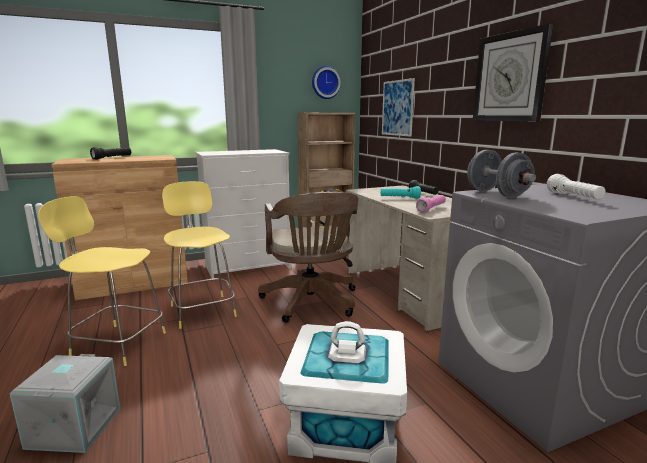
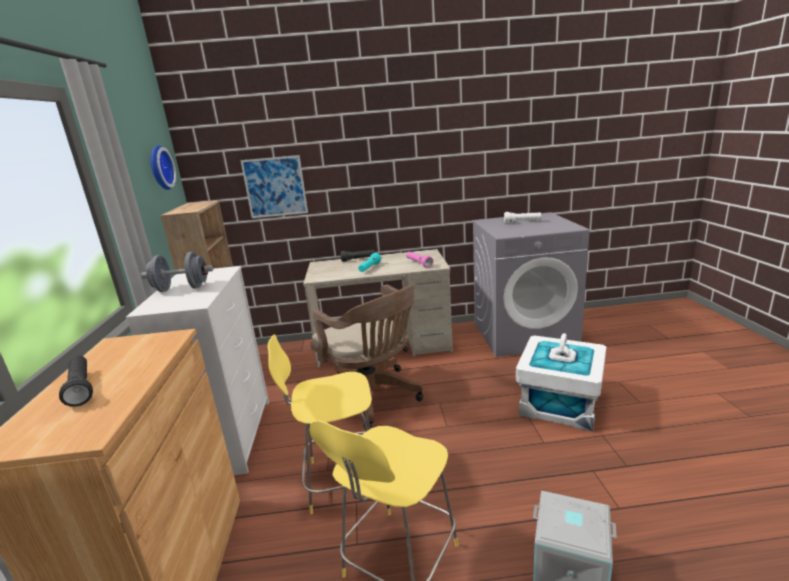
camera: 70 degrees left, 5 degrees up
(311, 303) = (373, 398): brown office chair -> brown office chair turned 45 degrees clockwise
(496, 194) = (508, 232): grey dumbbell -> grey dumbbell (182, 289)
(510, 77) = (422, 153): wall clock -> none

